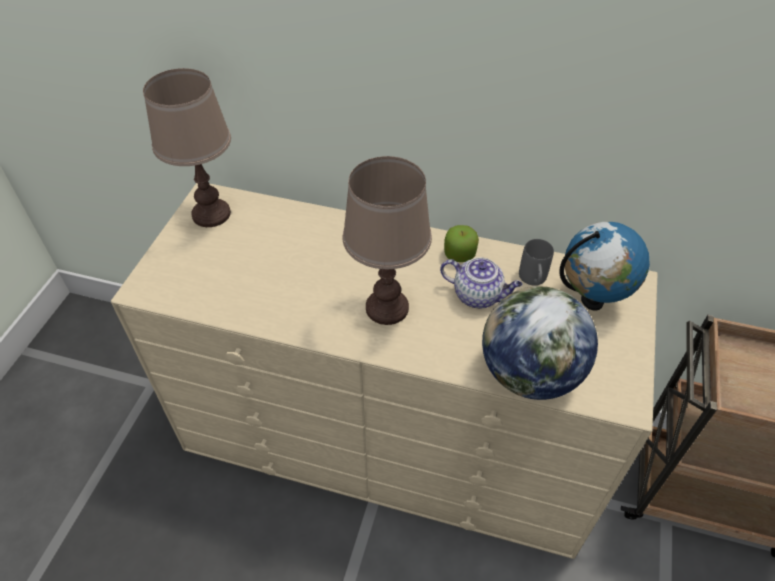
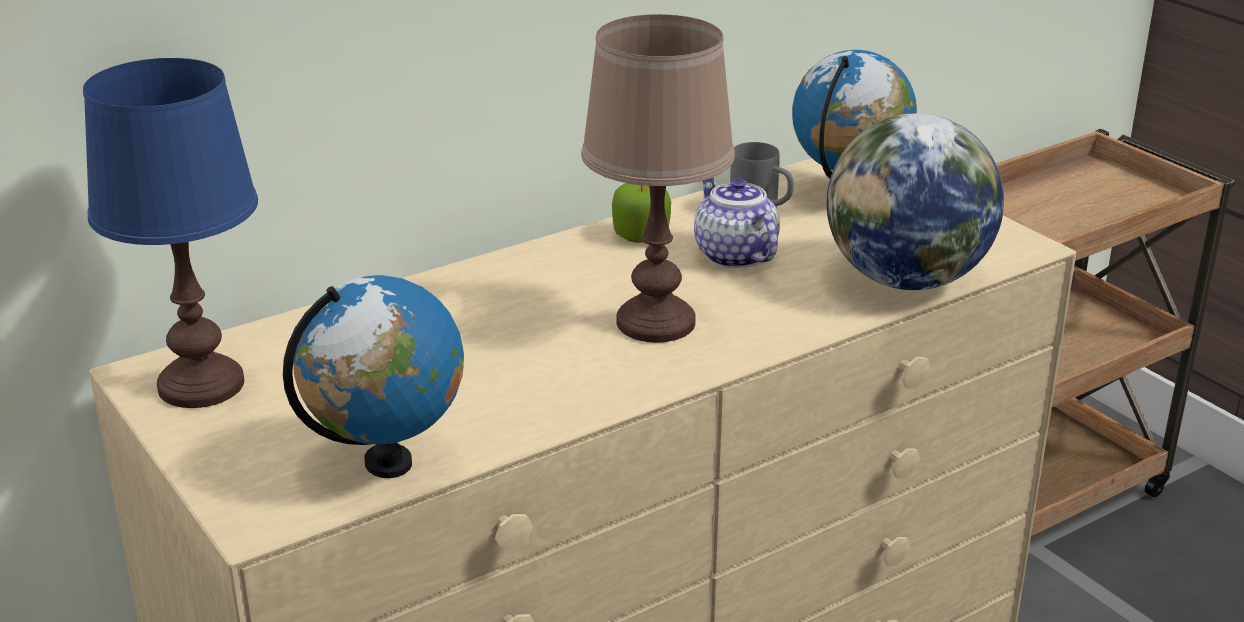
camera: 50 degrees left, 20 degrees down
(204, 298) = (388, 463): none -> globe
(211, 214) = (201, 386): brown table lamp -> blue table lamp
(478, 296) = (733, 255): teapot -> teapot turned 90 degrees counterclockwise

